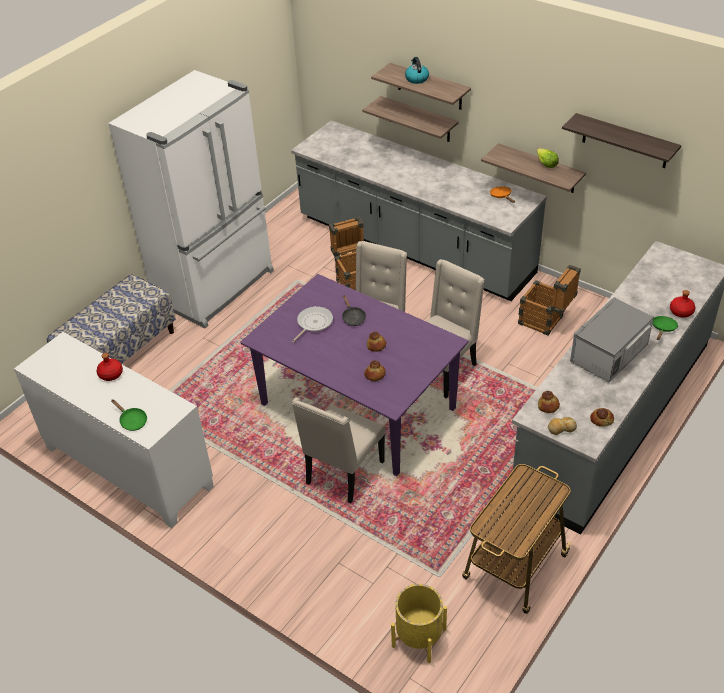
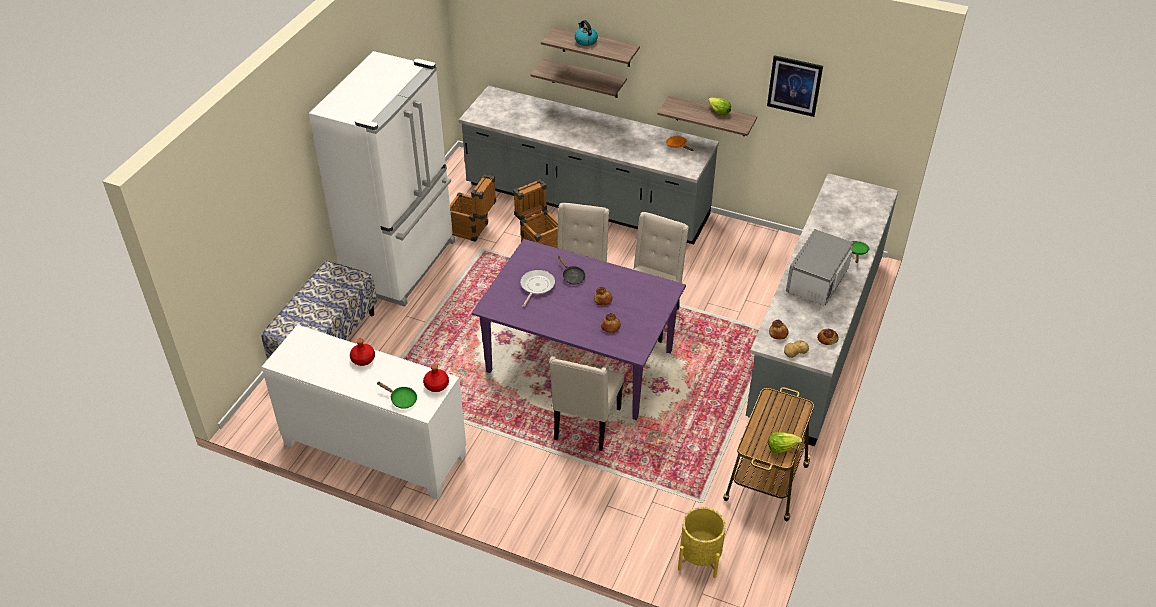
camera: 15 degrees left, 0 degrees up
(520, 533) = (782, 447): none -> lettuce
(545, 322) = (731, 260): crate -> crate (472, 230)
(625, 141) = (794, 85): shelf -> picture
(681, 311) = (867, 235): red bottle -> red bottle (436, 385)

